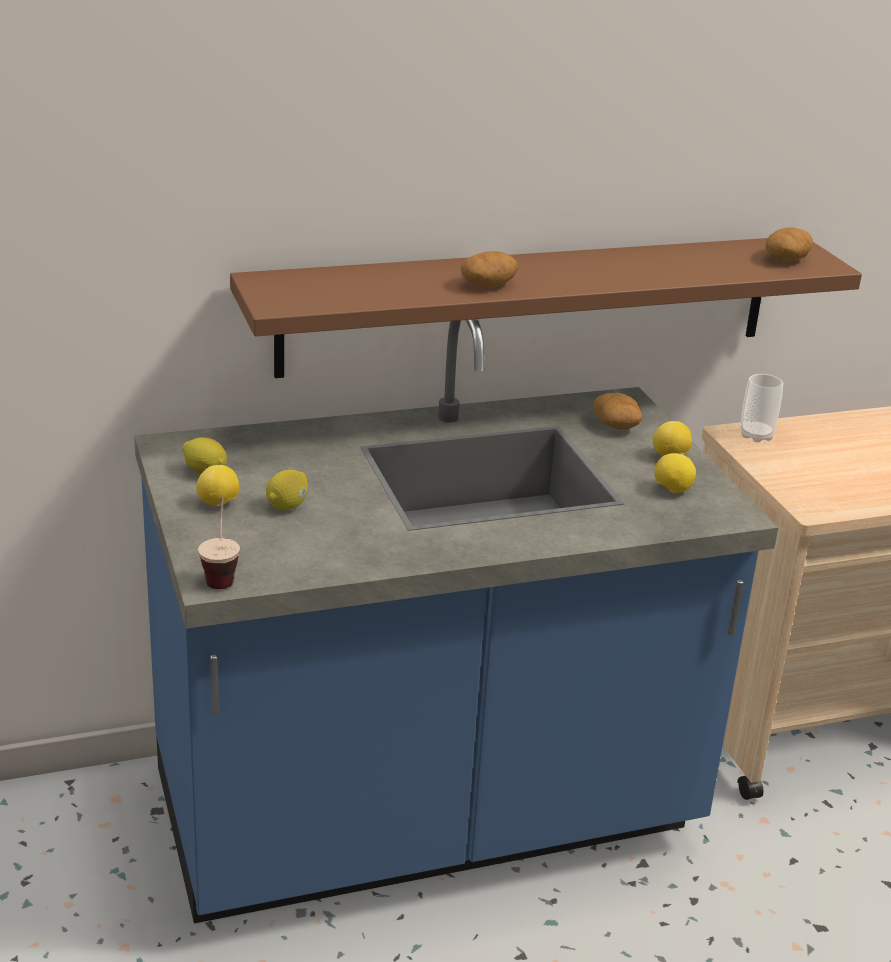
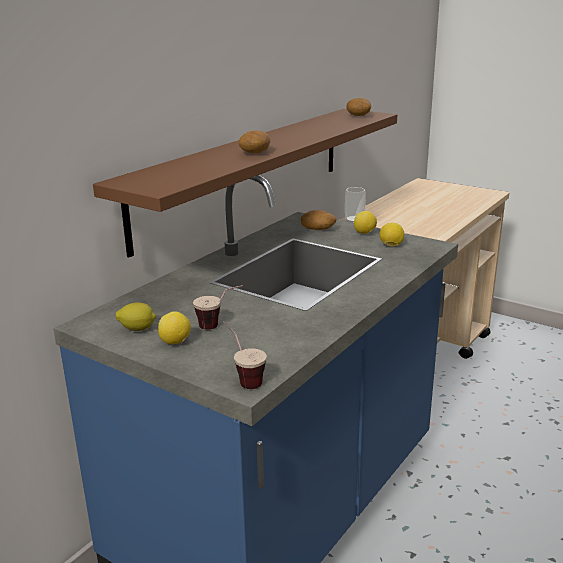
camera: 35 degrees left, 5 degrees down
(288, 506) = (219, 326): lemon -> cup

